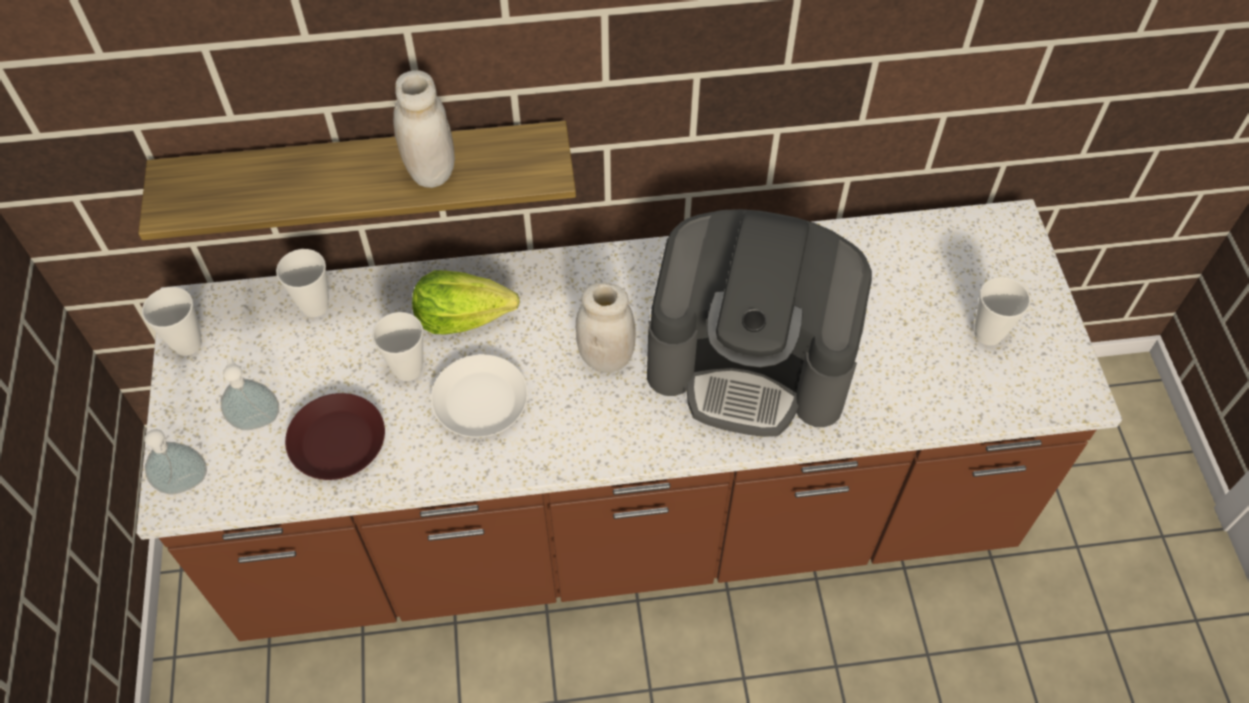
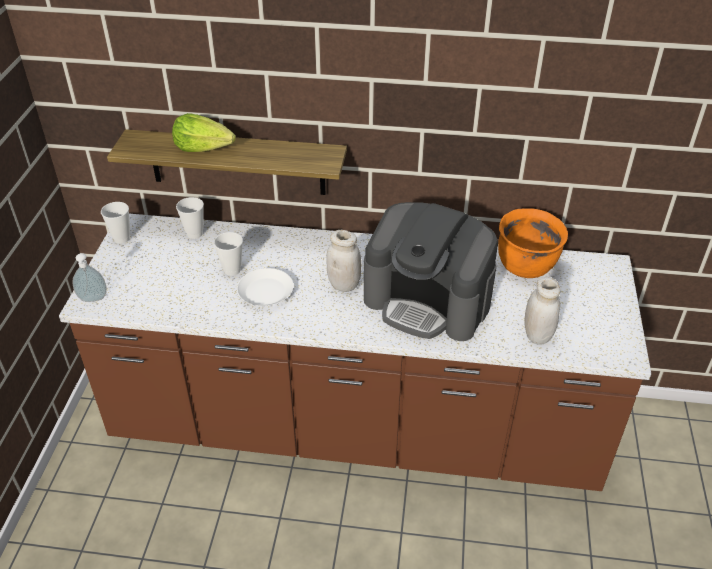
camera: 15 degrees right, 15 degrees down
(257, 419) = (143, 277): soap dispenser -> none
(336, 441) = (180, 295): brown plate -> none
(431, 171) = (265, 154): white jar -> white jar (537, 335)
(463, 316) = (272, 252): lettuce -> lettuce (204, 148)
(884, 256) = (526, 267): none -> orange cooking pot
(988, 333) = (578, 315): cup -> none

